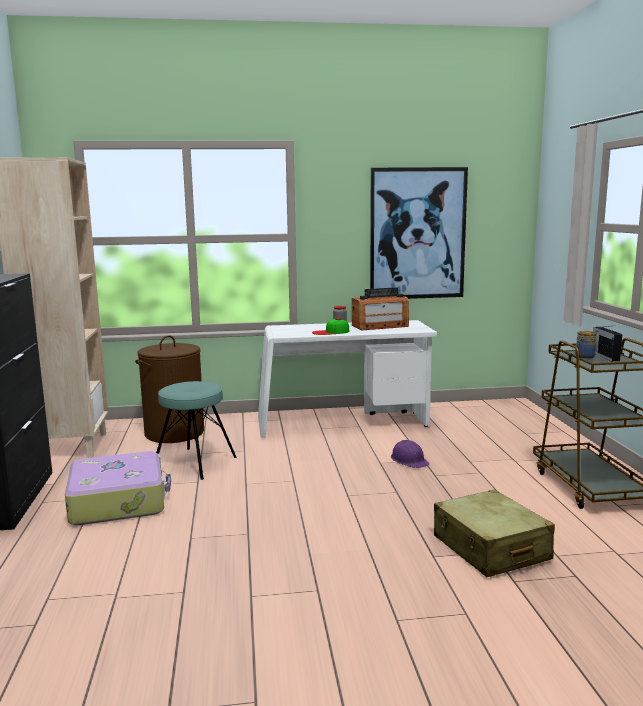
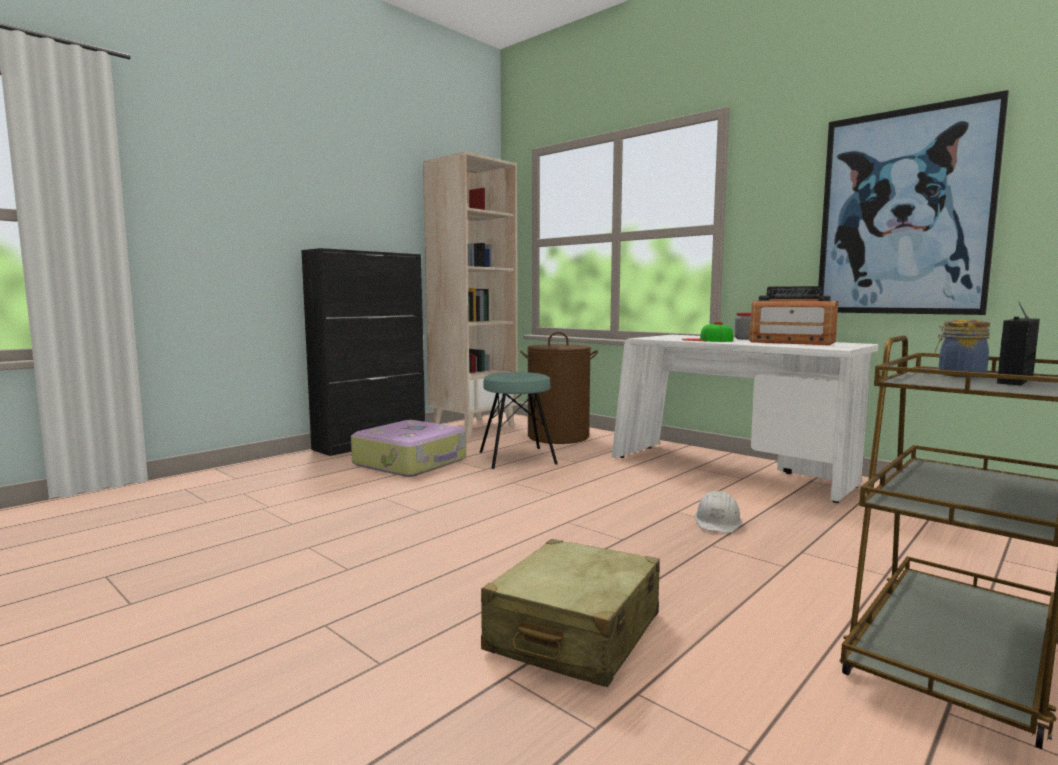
camera: 50 degrees right, 5 degrees down
(409, 460) = (718, 521): purple hard hat -> white hard hat

